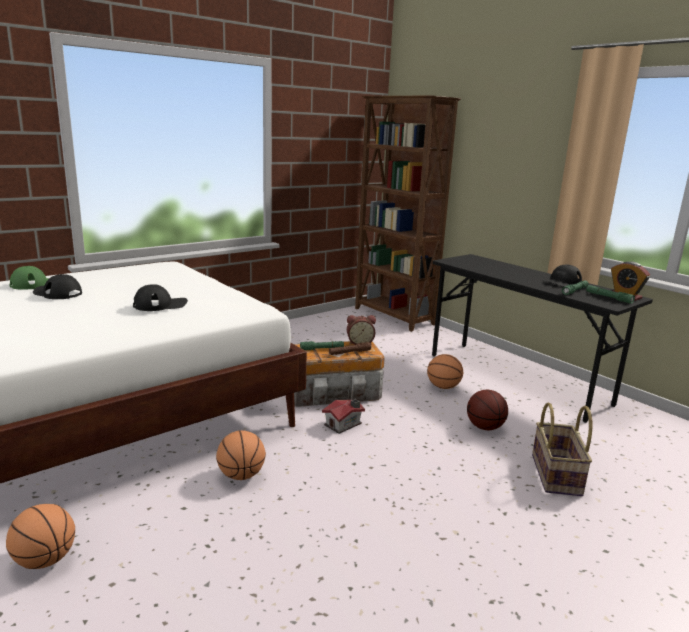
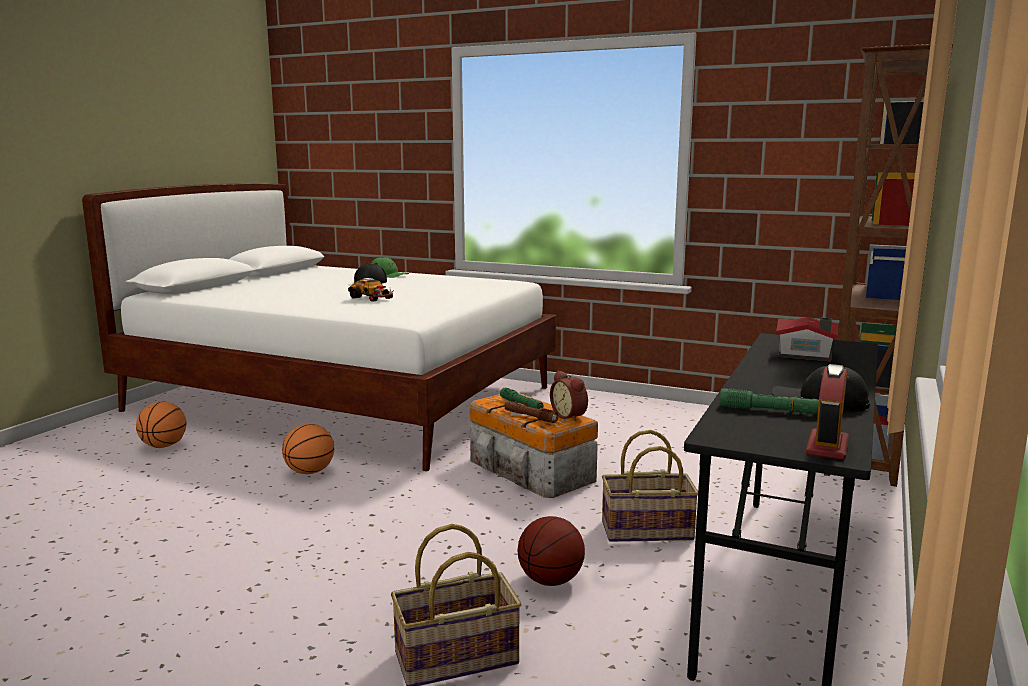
camera: 65 degrees right, 5 degrees down
(160, 305) = (372, 298): black cap -> toy car
(344, 424) = (456, 492): toy house -> toy house (806, 355)
(443, 387) = (646, 531): basketball -> basket
(608, 298) = (776, 434): green flashlight -> none

